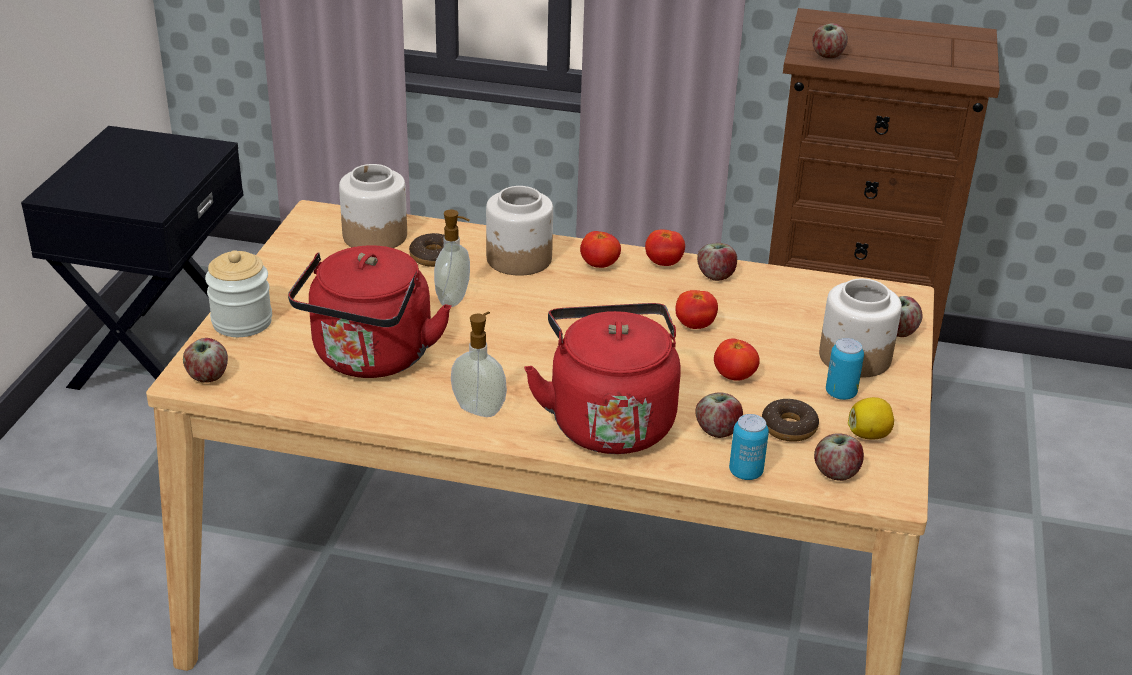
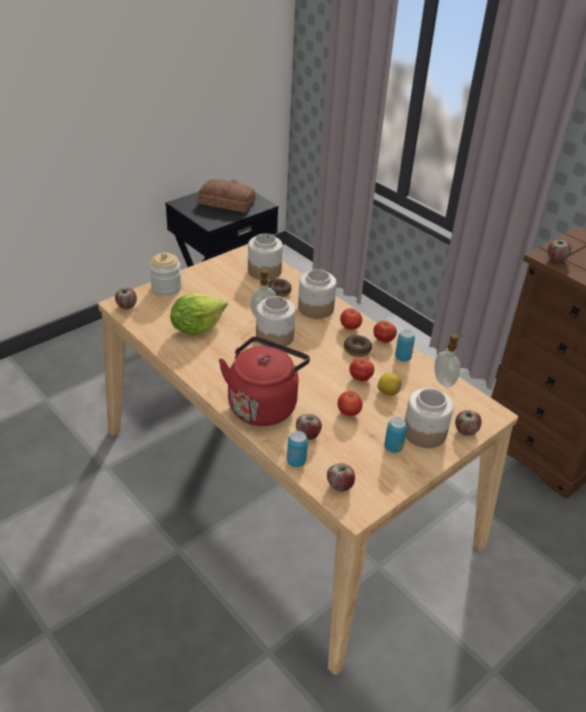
camera: 35 degrees right, 5 degrees up
(141, 166) = (227, 203): none -> bread
(370, 359) = (197, 327): red kettle -> lettuce
(479, 408) = (214, 371): soap dispenser -> soap dispenser (444, 381)
(508, 322) = (275, 336): none -> jar
(716, 275) = (402, 357): apple -> can
(789, 427) = (344, 451): donut -> donut (357, 349)
(869, 434) = (381, 475): lemon -> lemon (388, 392)

